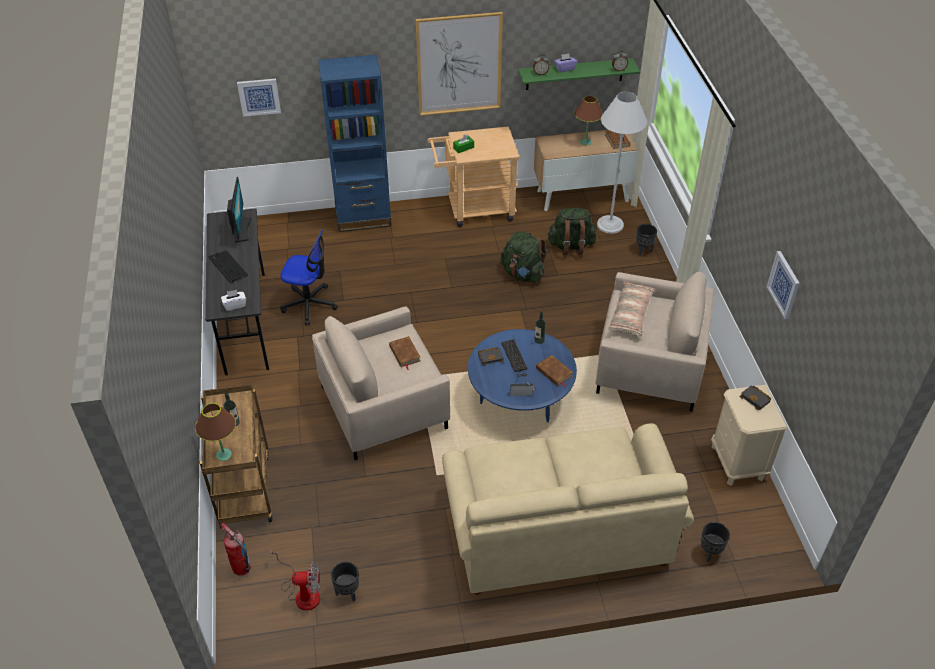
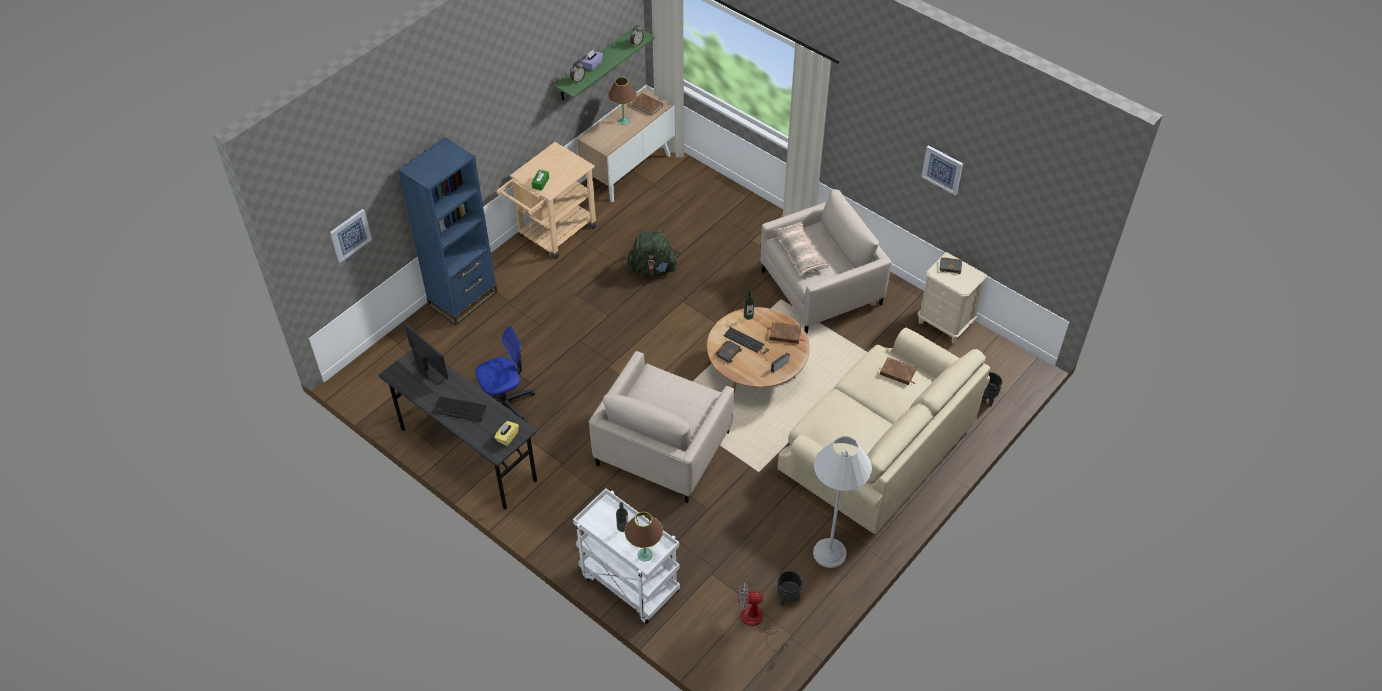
camera: 40 degrees left, 5 degrees up
(235, 305) = (507, 437): white tissue box -> yellow tissue box
(241, 568) = (694, 639): fire extinguisher -> none
(244, 489) = (628, 584): brown cart -> white cart
(302, 592) = (757, 622): fan -> fan turned 135 degrees counterclockwise
(404, 354) = (672, 390): brown book -> brown book (897, 373)
(459, 64) = (508, 107): picture -> none
(520, 398) = (756, 373): blue coffee table -> brown coffee table
(571, 246) = (665, 222): green backpack -> none
(610, 225) = (677, 185): white floor lamp -> white floor lamp (829, 553)
(643, 250) = (724, 193): black planter -> none

